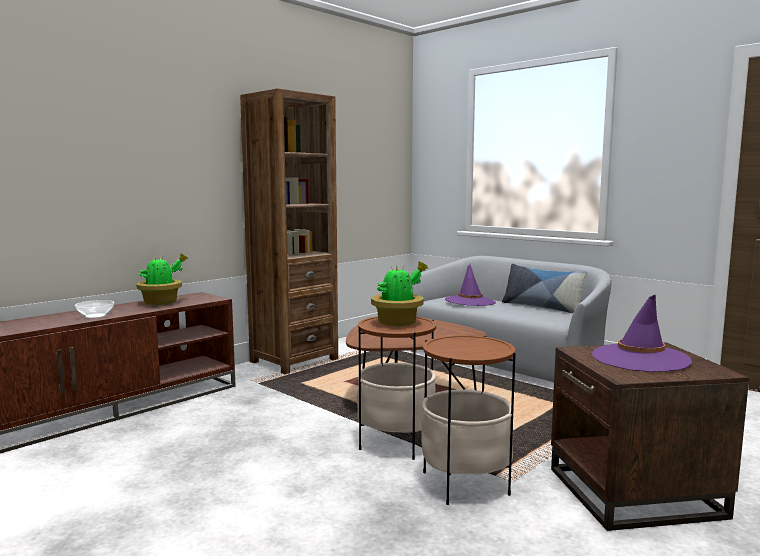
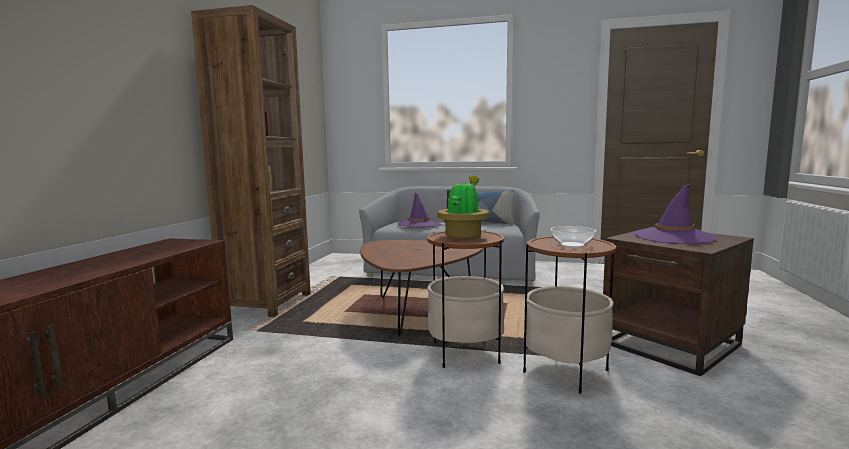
camera: 30 degrees left, 0 degrees up
(96, 316) = (67, 277): bowl -> bowl (572, 244)
(162, 302) = (140, 253): potted plant -> none

